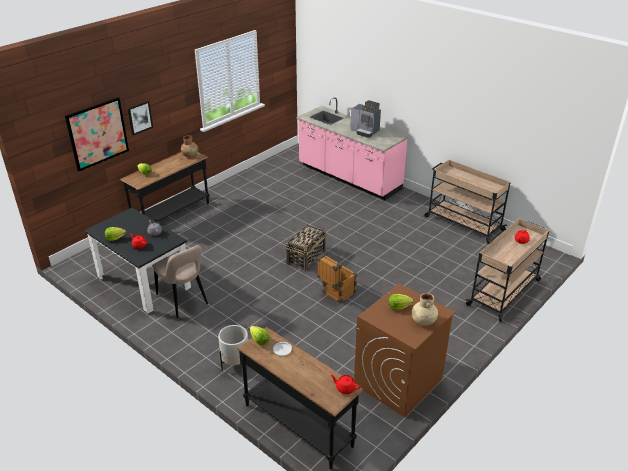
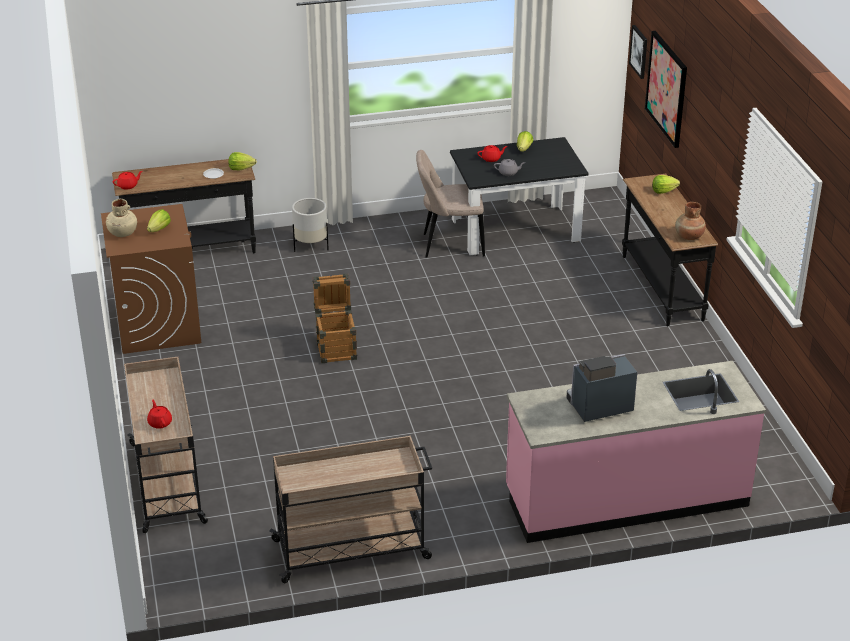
camera: 125 degrees right, 0 degrees up
(139, 117) = (694, 122): picture -> picture (639, 51)
(306, 257) = (438, 357): basket -> none

